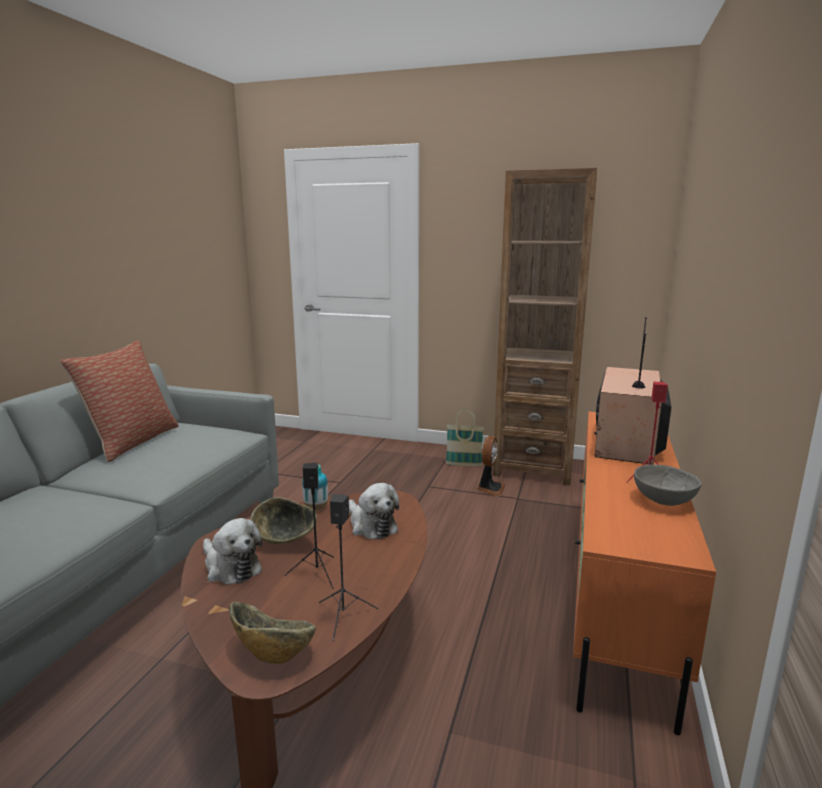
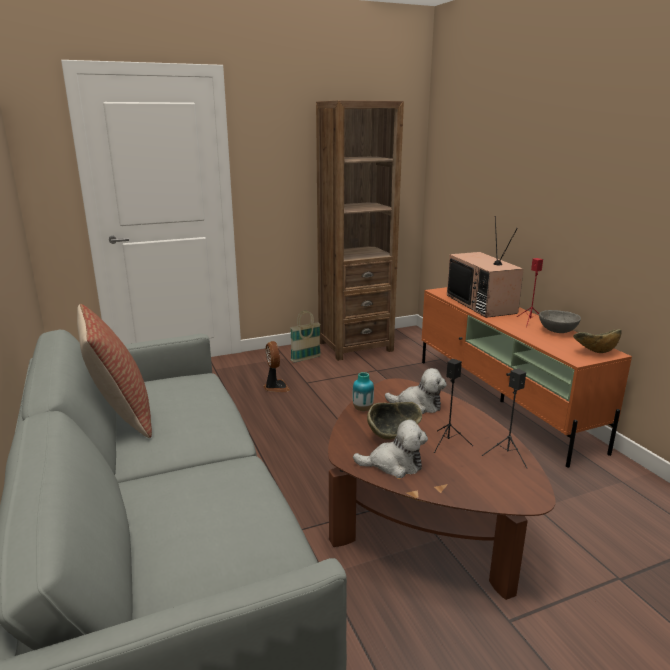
camera: 40 degrees left, 5 degrees up
(273, 653) = (515, 489): bowl -> bowl (595, 352)
(490, 488) = (349, 370): fan -> fan (275, 387)

